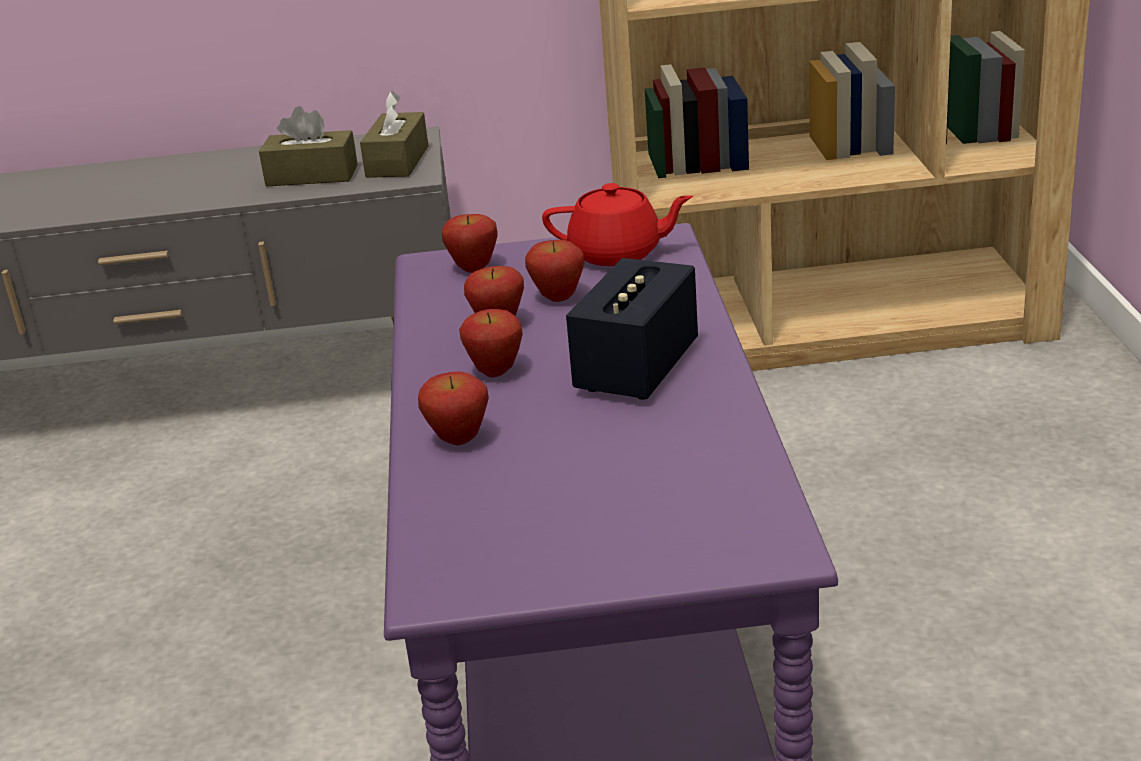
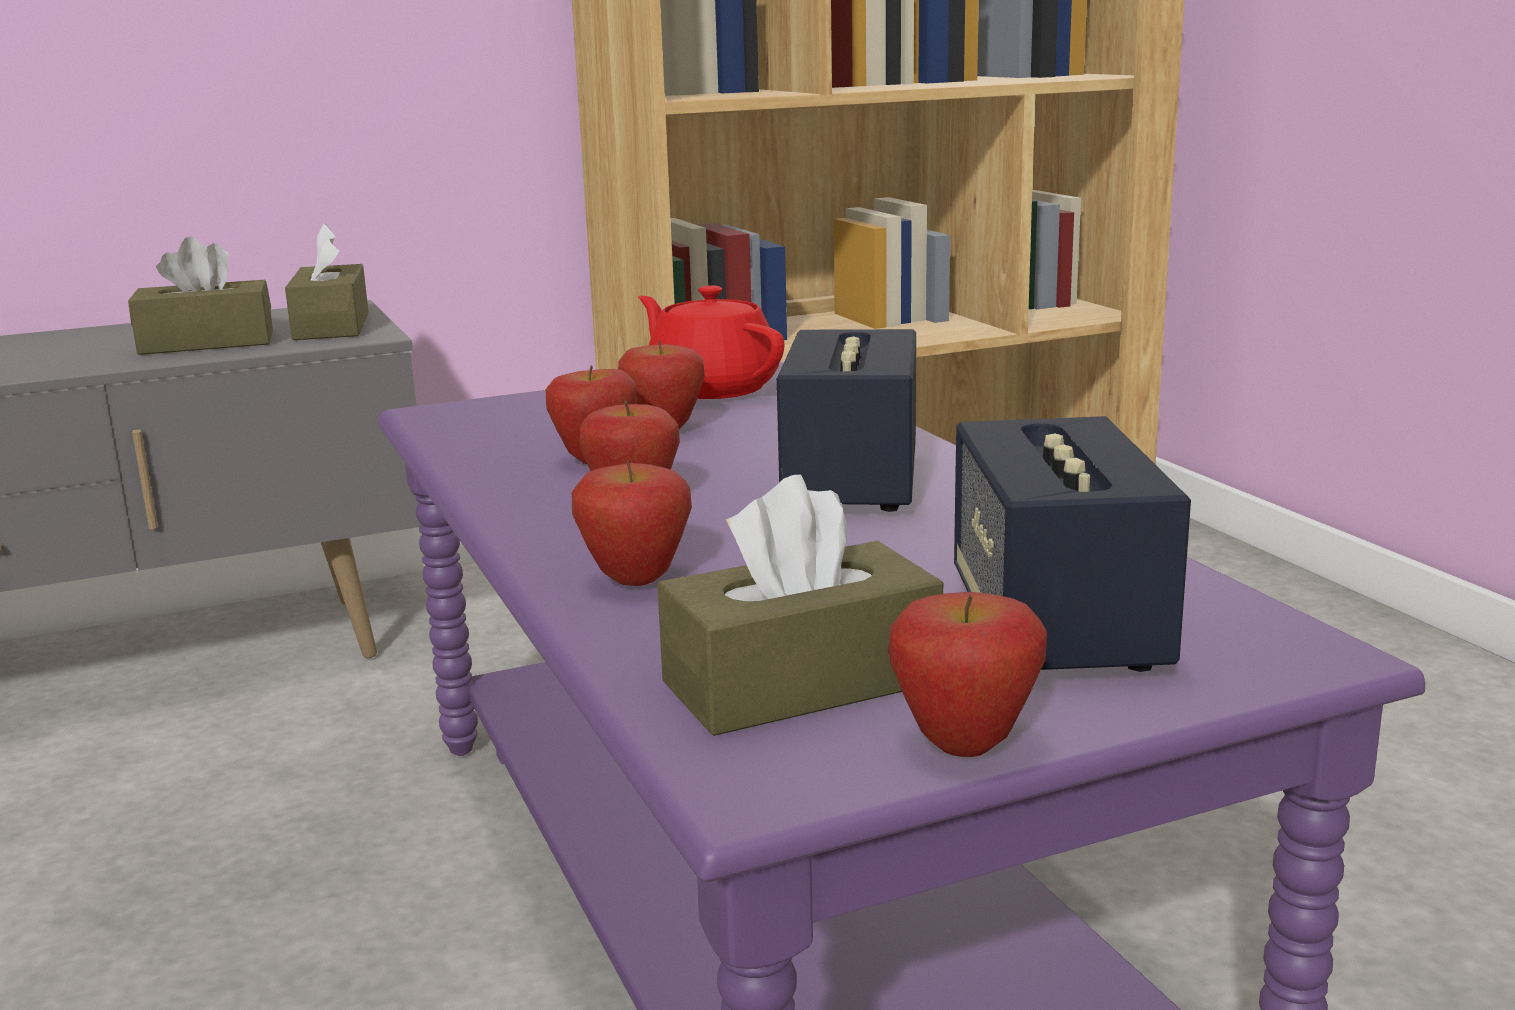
camera: 20 degrees left, 10 degrees down
(474, 269) = (511, 414): apple -> apple (964, 745)
(496, 530) = (801, 683): none -> brown tissue box
(618, 254) = (712, 388): red teapot -> red teapot turned 120 degrees counterclockwise
(659, 511) = (1056, 627): none -> speaker

